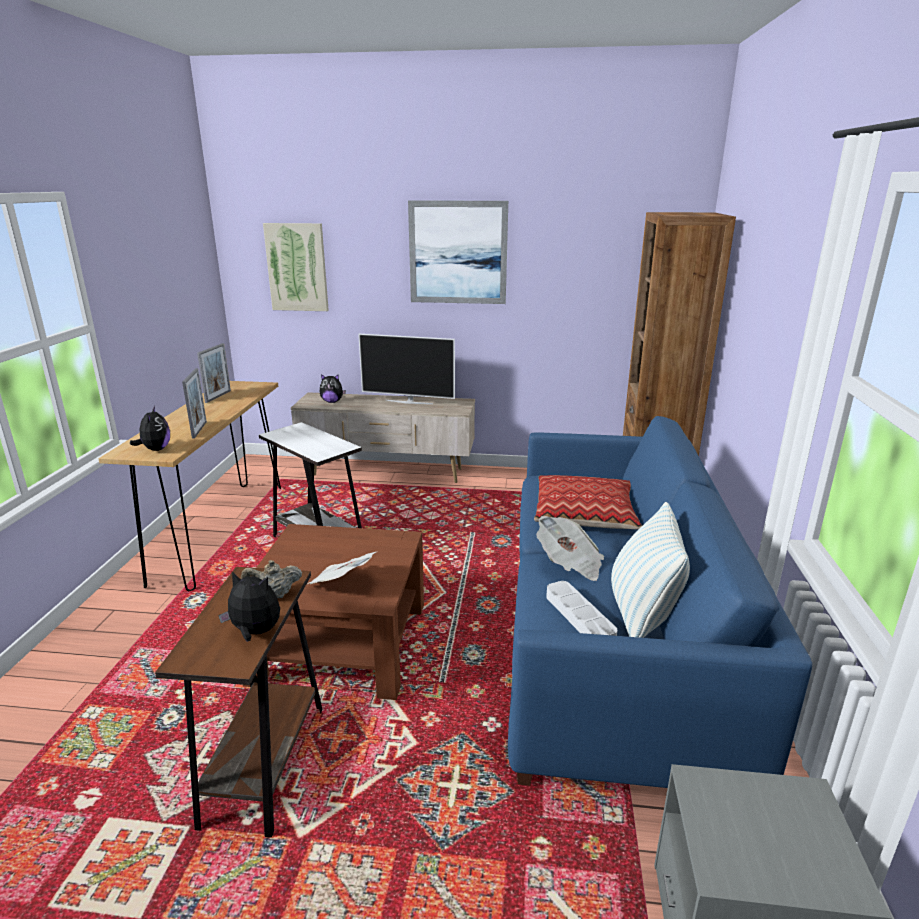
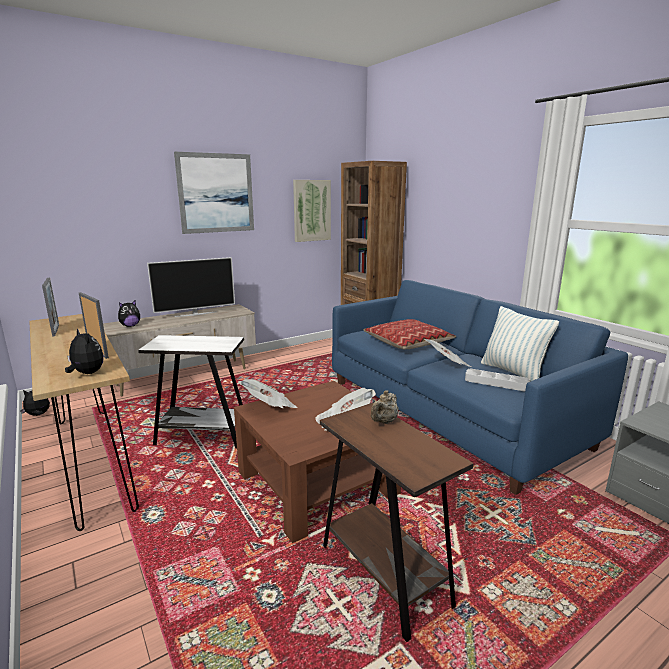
camera: 40 degrees left, 5 degrees down
(255, 632) = (420, 442): plush toy -> plush toy (38, 415)
(297, 267) = (71, 210): picture -> picture (311, 210)
(312, 537) = (269, 407): none -> newspaper

